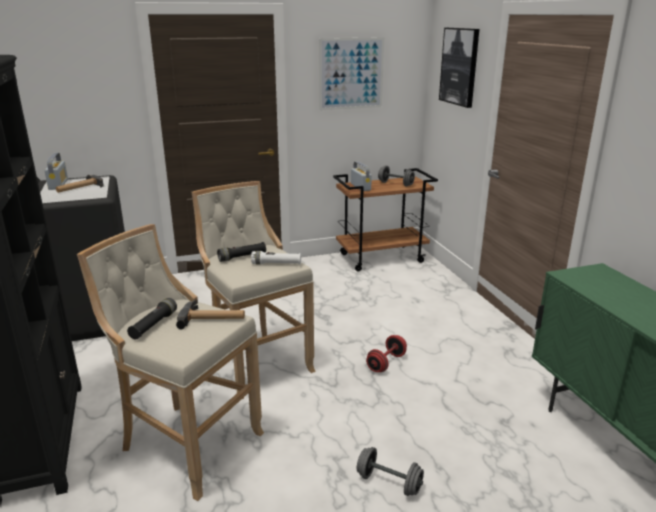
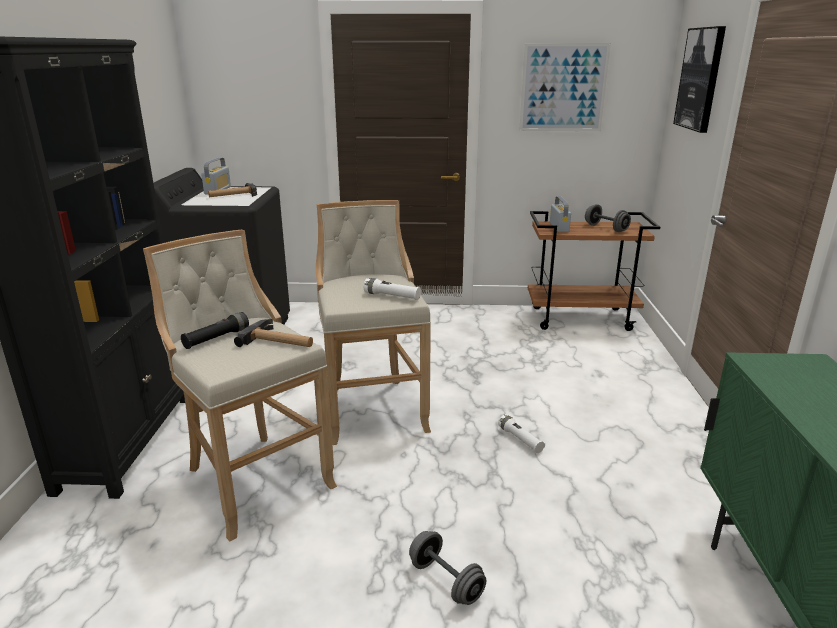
camera: 20 degrees right, 0 degrees up
(242, 257) = (361, 284): black flashlight -> none
(386, 363) = (520, 440): red dumbbell -> white flashlight

